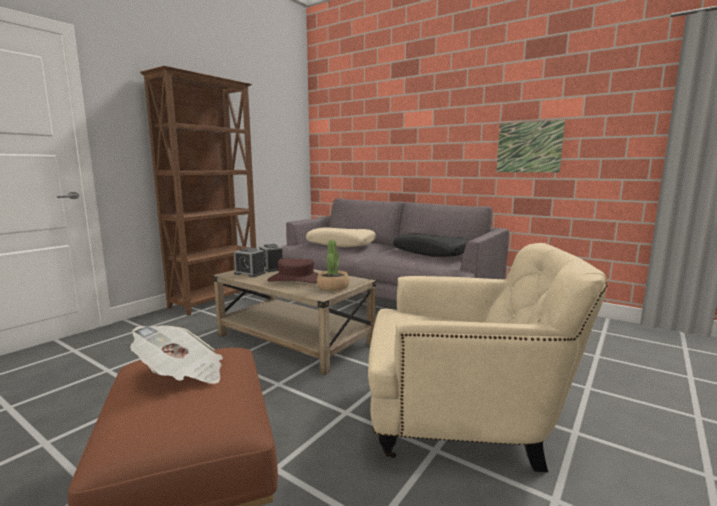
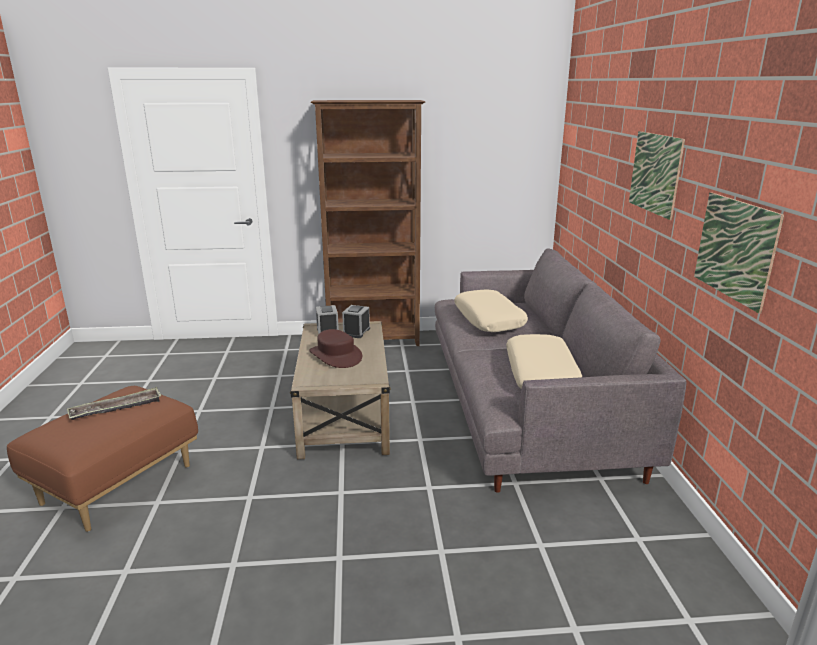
camera: 50 degrees right, 10 degrees up
(182, 375) = (116, 408): newspaper -> tray
(333, 287) = (335, 378): potted plant -> none
(431, 252) = (541, 374): black pillow -> beige pillow
(439, 126) = (655, 173): none -> picture
(463, 421) = (291, 564): beige armchair -> none

